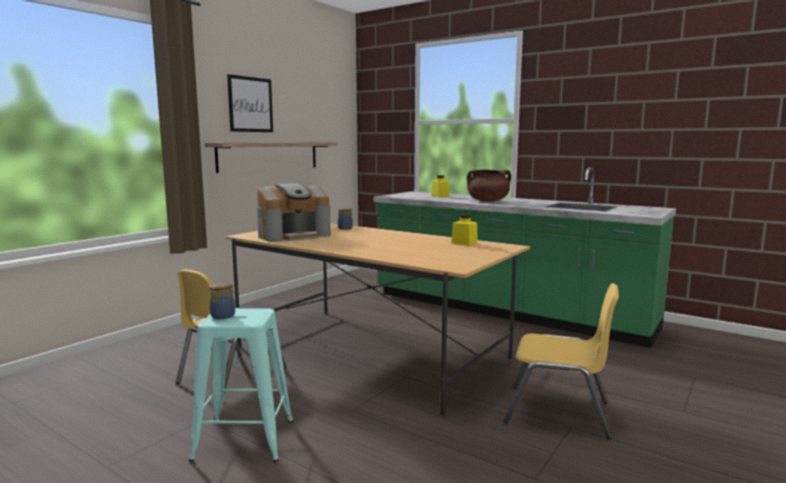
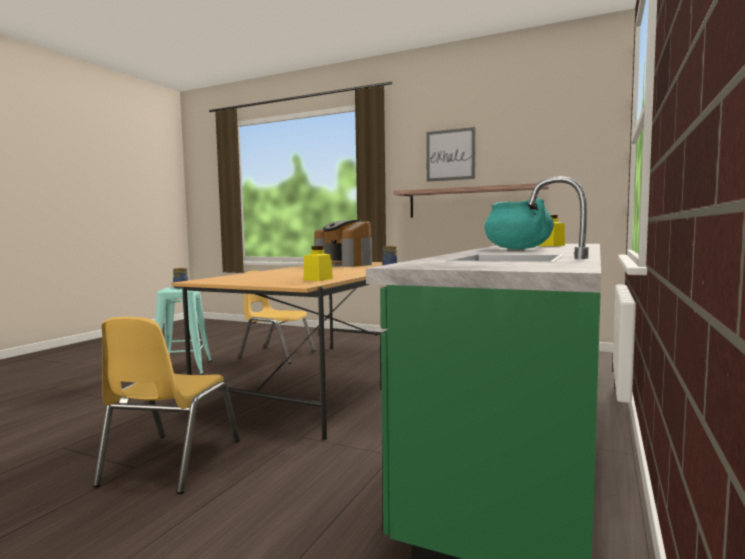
camera: 80 degrees right, 5 degrees down
(488, 201) = (518, 249): brown cooking pot -> turquoise cooking pot

